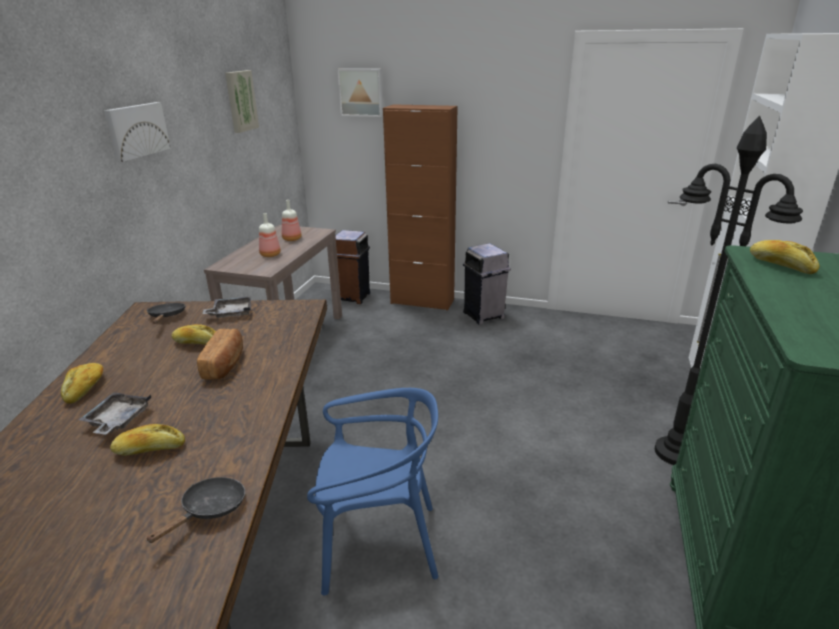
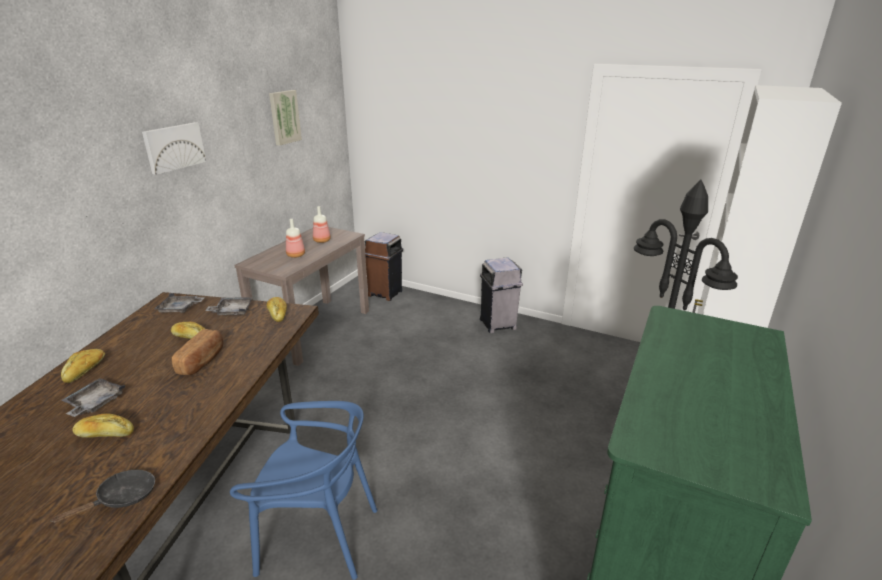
camera: 10 degrees right, 0 degrees up
(166, 316) = (180, 309): black frying pan -> grey tray
(361, 92) = (400, 110): picture -> none
(422, 301) = (446, 304): brown cabinet -> none
(780, 265) = (689, 335): bread -> bread (278, 314)

